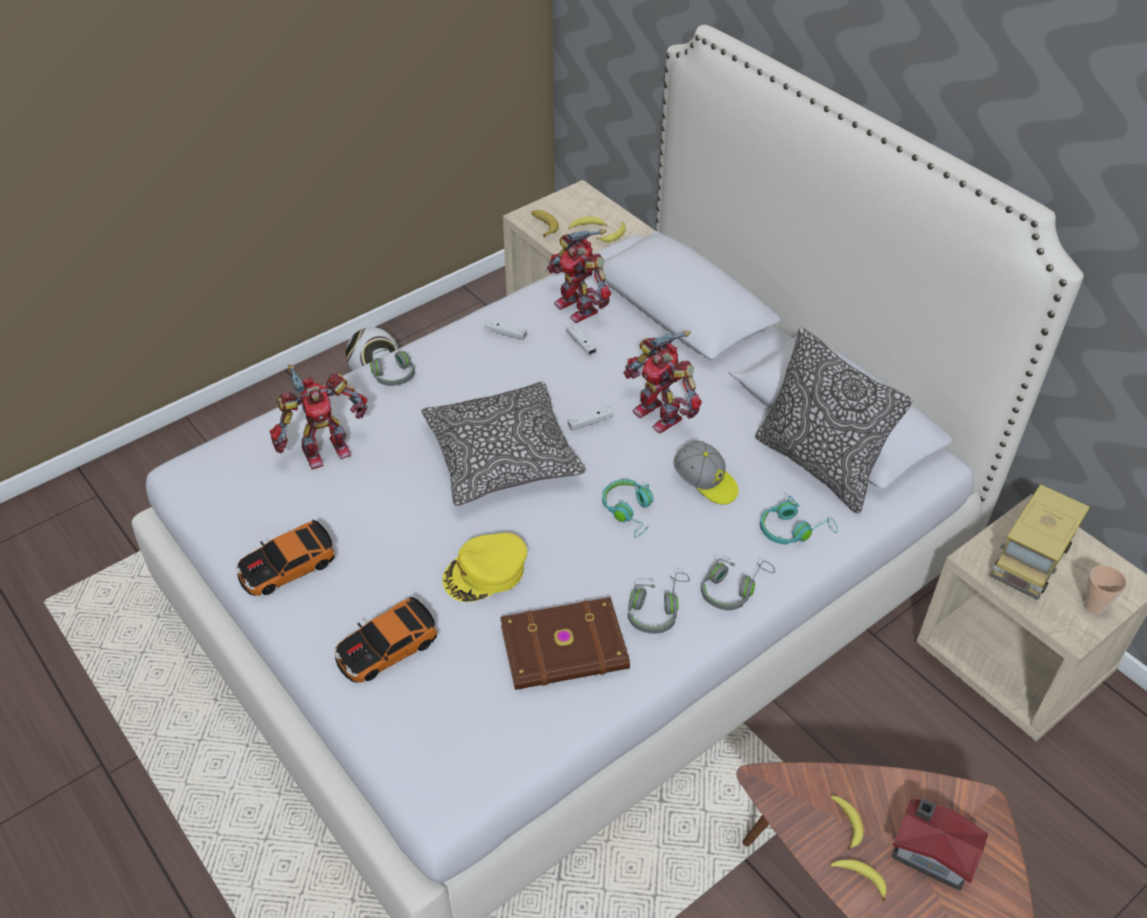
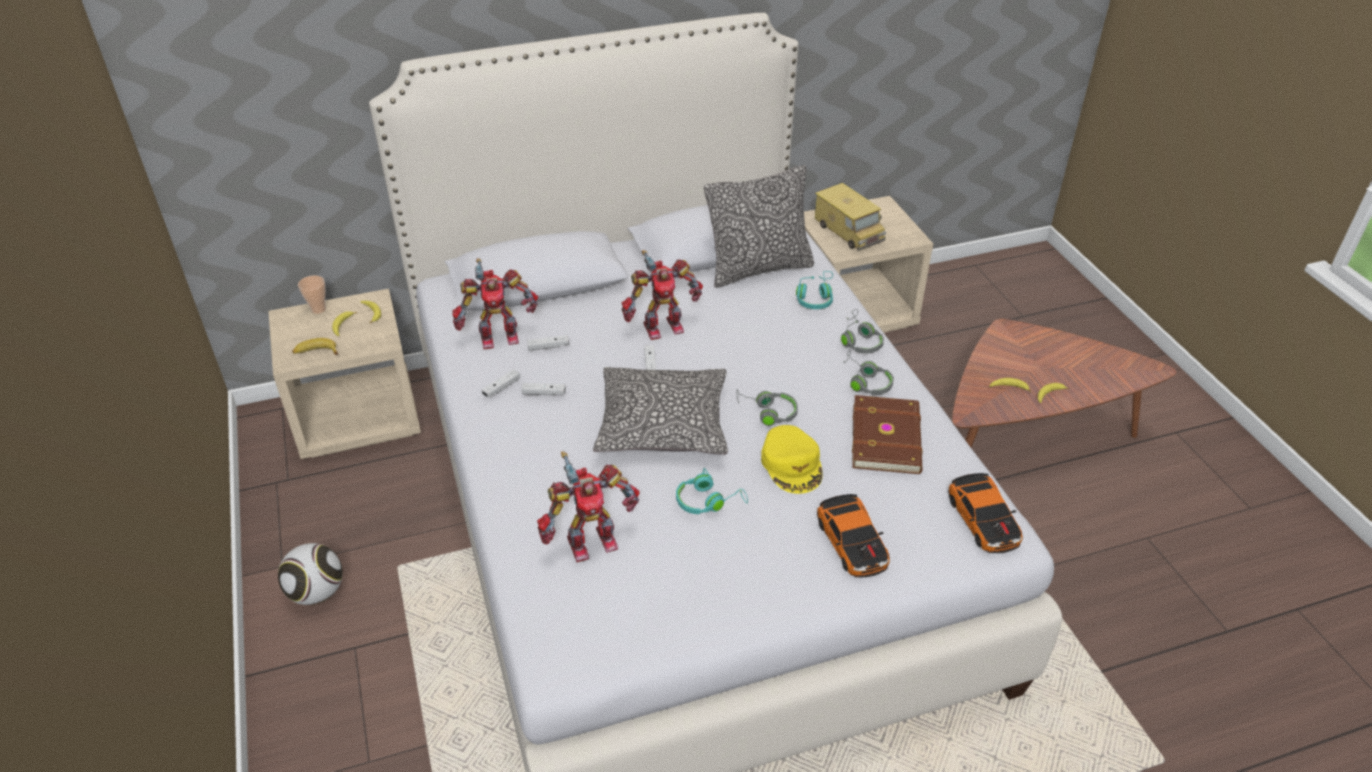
camera: 70 degrees left, 5 degrees down
(287, 566) = (731, 596): toy car -> toy car (985, 519)
(324, 449) = (590, 540): toy robot -> toy robot turned 75 degrees clockwise
(394, 370) = (501, 472): grey headphones -> grey headphones (767, 412)
(511, 362) = (544, 393): none -> white game controller
(629, 512) = (761, 369): turquoise headphones -> turquoise headphones (708, 501)
(706, 482) = (749, 324): cap -> none
(931, 852) = (1036, 360): toy house -> none
(1093, 606) = (896, 224): cup -> cup (318, 309)

